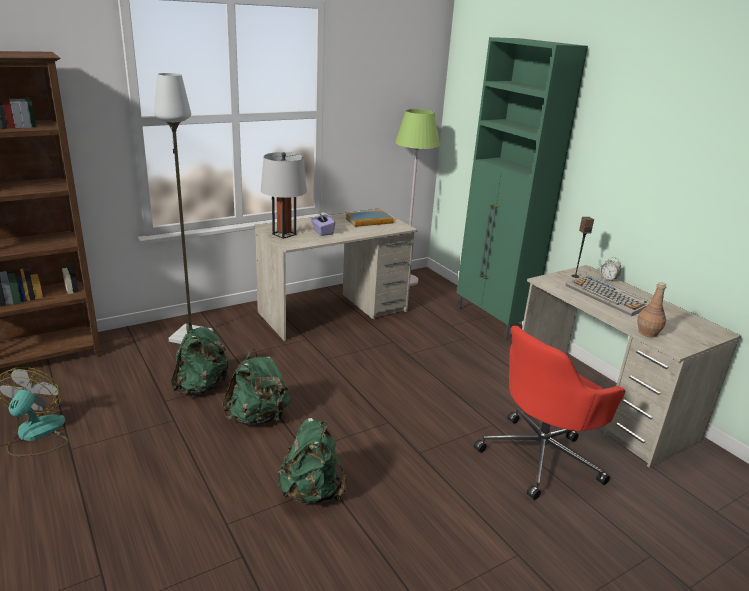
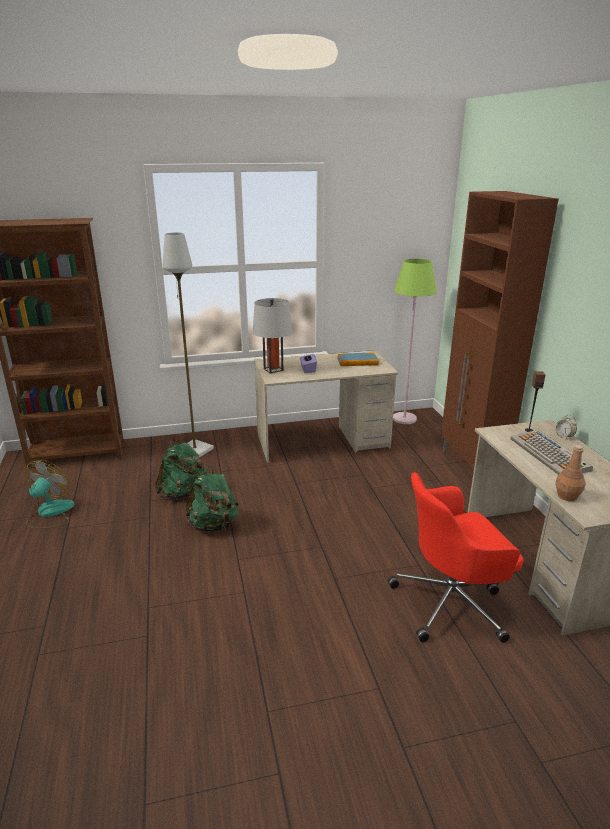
camera: 20 degrees right, 0 degrees up
(311, 492) = (226, 595): green backpack -> none
(492, 321) = (471, 466): green cabinet -> brown cabinet

